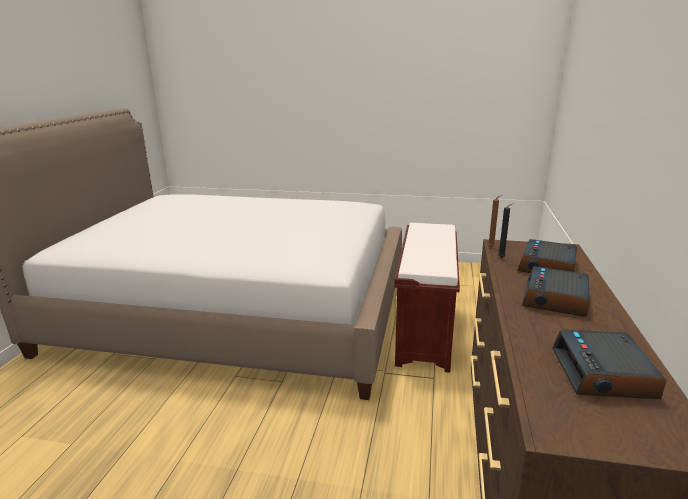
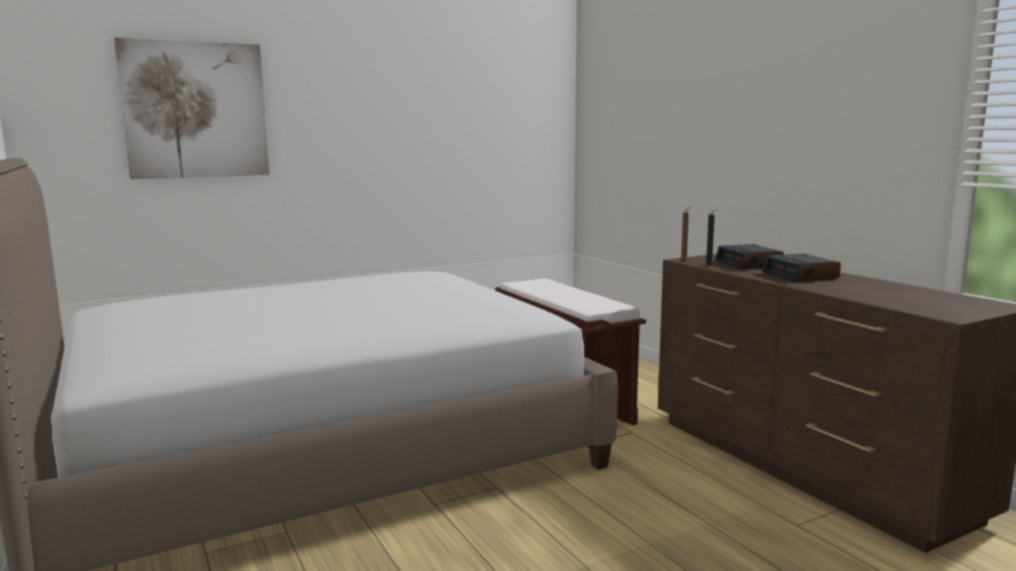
camera: 40 degrees left, 10 degrees down
(247, 74) = (195, 110): none -> picture
(603, 374) = (910, 295): alarm clock -> none

